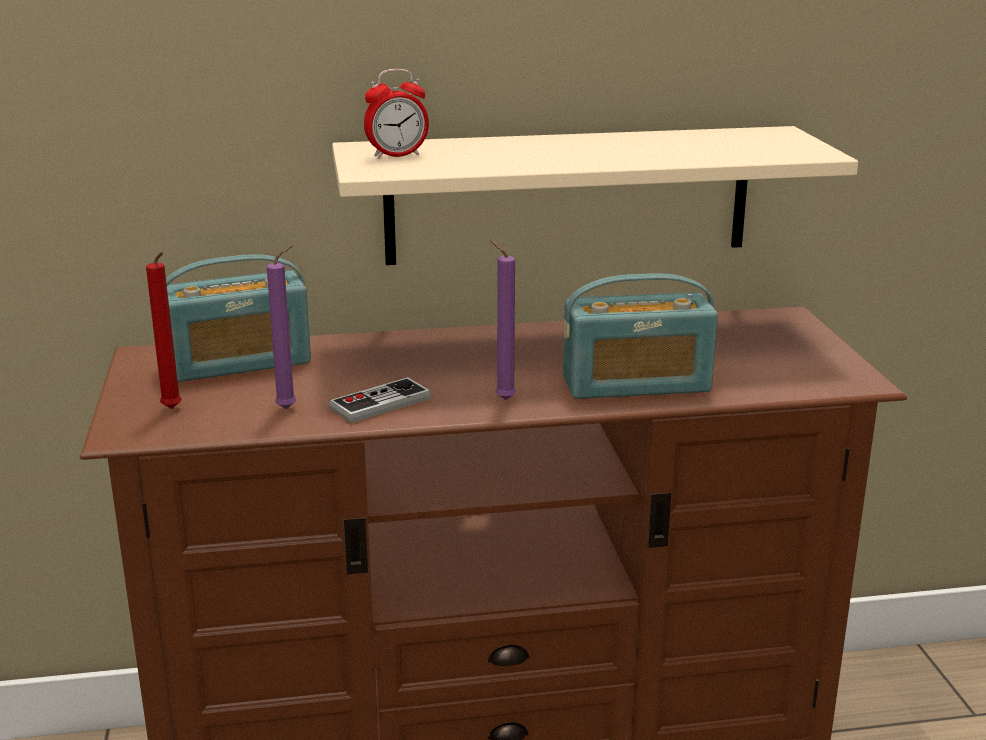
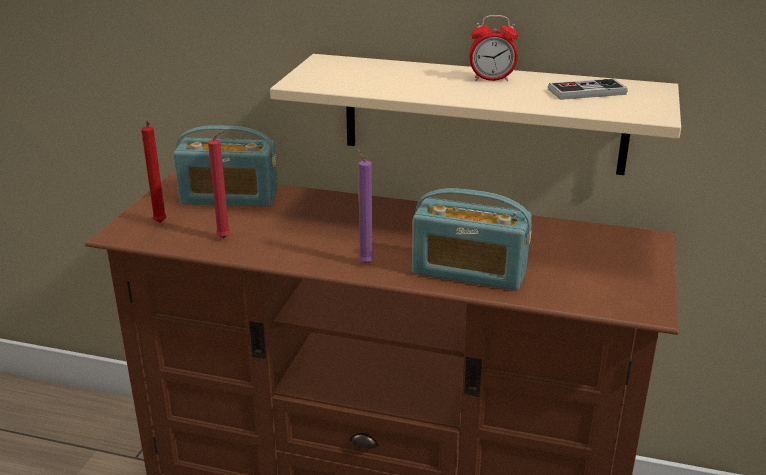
camera: 25 degrees right, 5 degrees up
(289, 408) = (226, 238): purple candle -> red candle
(380, 403) = (283, 247): game controller -> game controller (586, 92)
(397, 155) = (336, 71): alarm clock -> alarm clock (491, 79)

